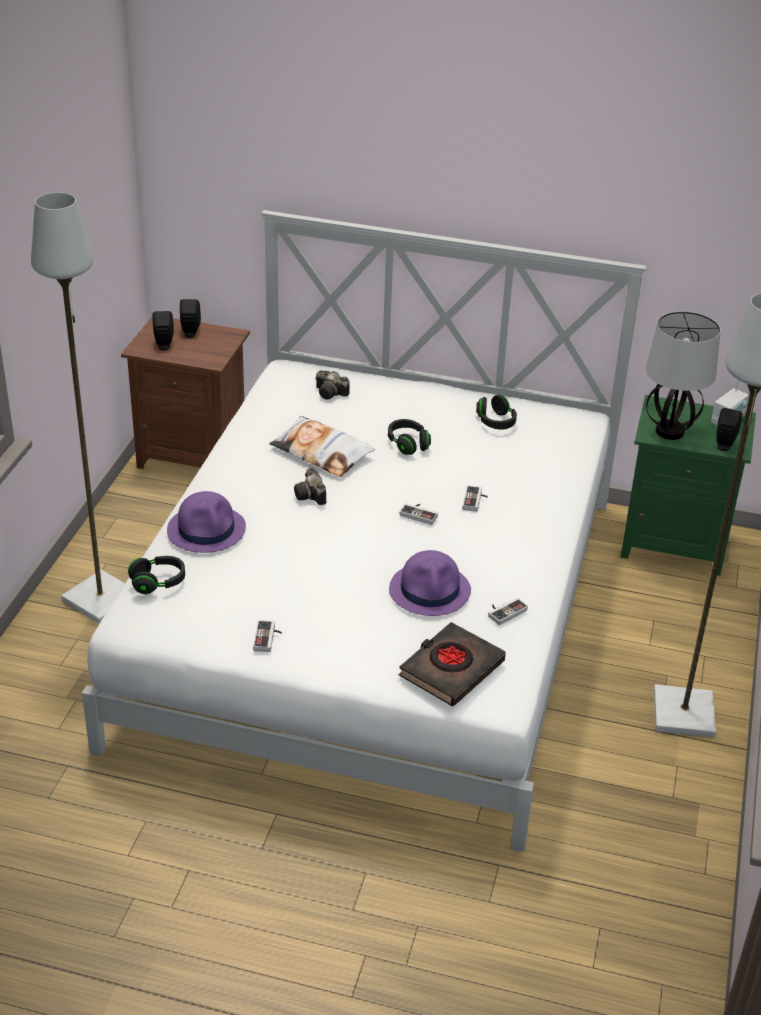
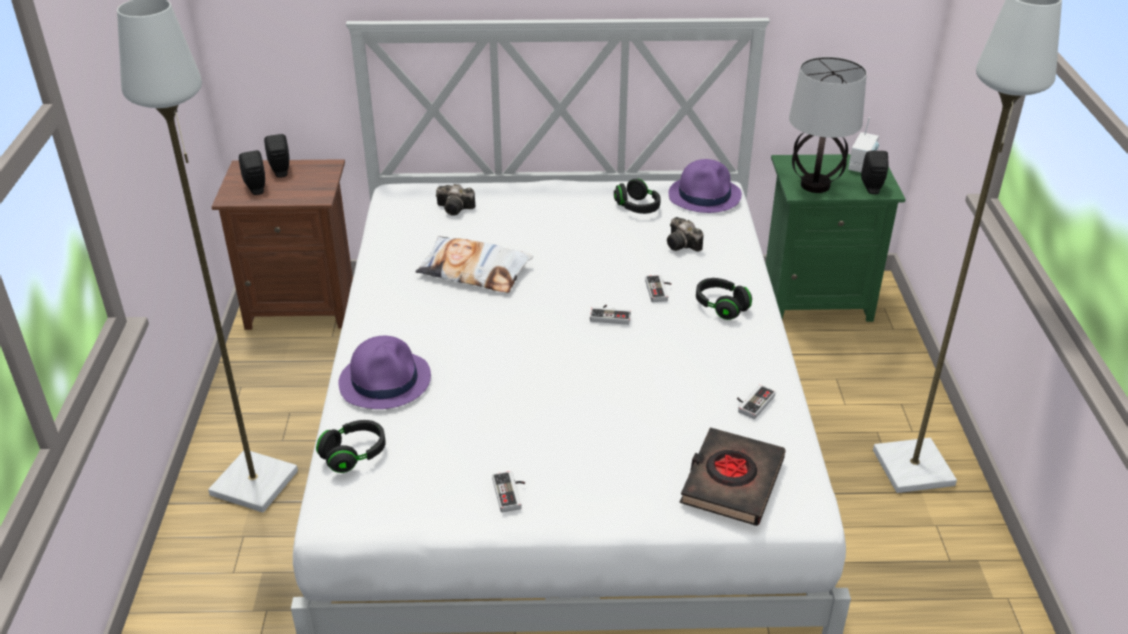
camera: 15 degrees left, 0 degrees up
(311, 496) = (486, 319): camera -> camera (683, 245)
(408, 444) = (560, 245): black headphones -> black headphones (721, 307)
(430, 590) = (663, 396): purple hat -> purple hat (705, 195)

